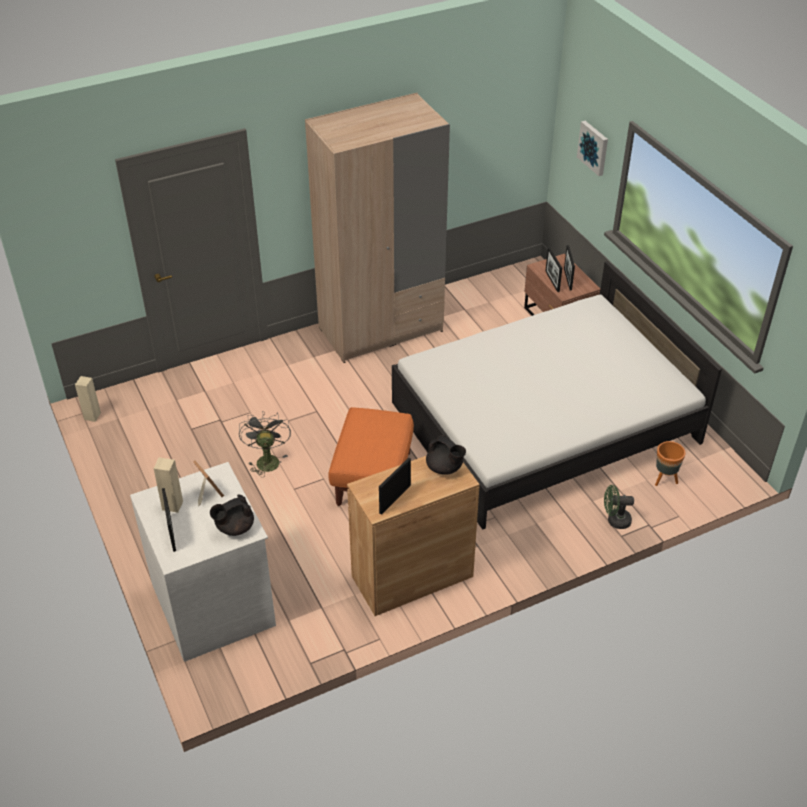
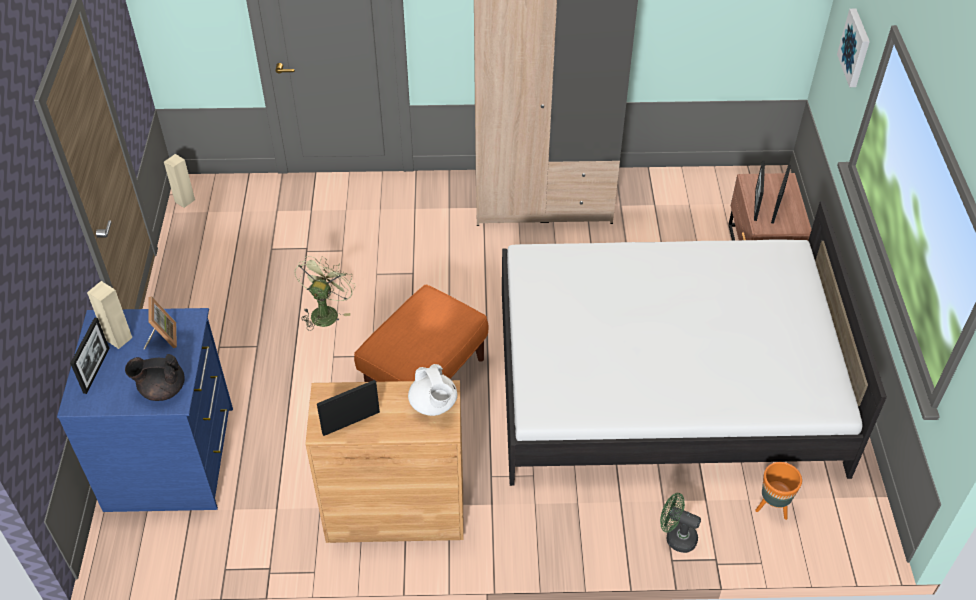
camera: 25 degrees right, 5 degrees up
(215, 604) = (172, 458): white dresser -> blue dresser
(266, 459) = (325, 311): grey fan -> green fan
(445, 468) = (433, 405): black teapot -> white teapot

